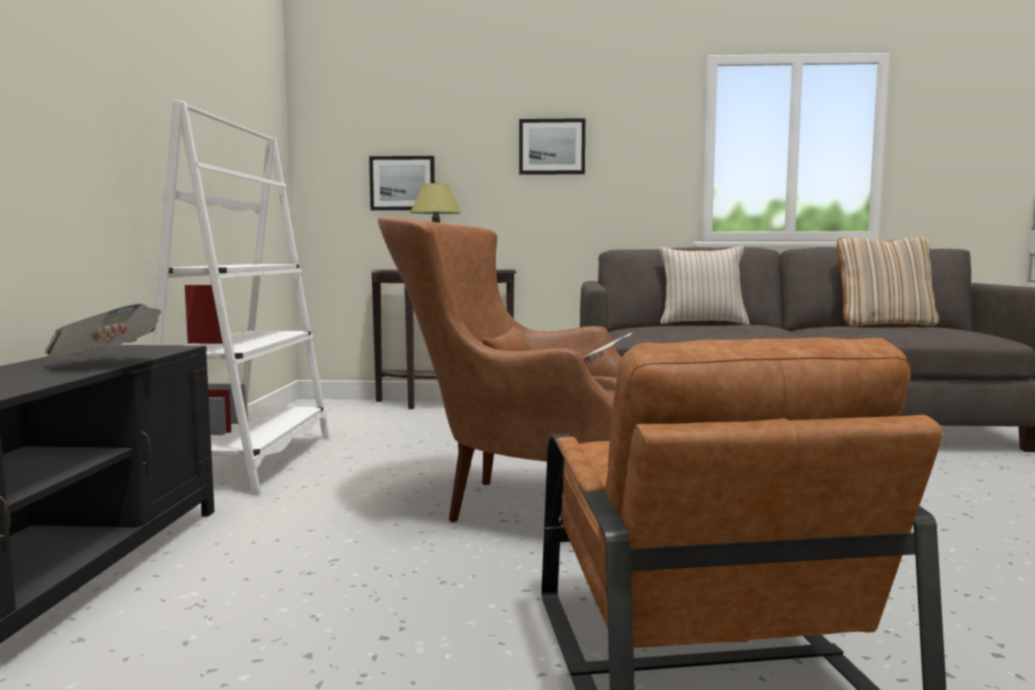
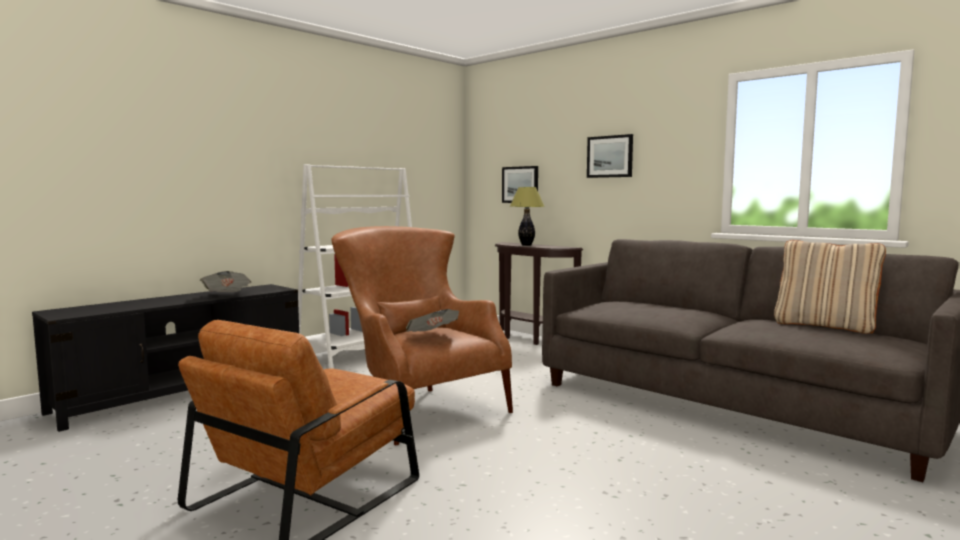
camera: 40 degrees right, 0 degrees up
(701, 324) = (665, 304): beige pillow -> none

